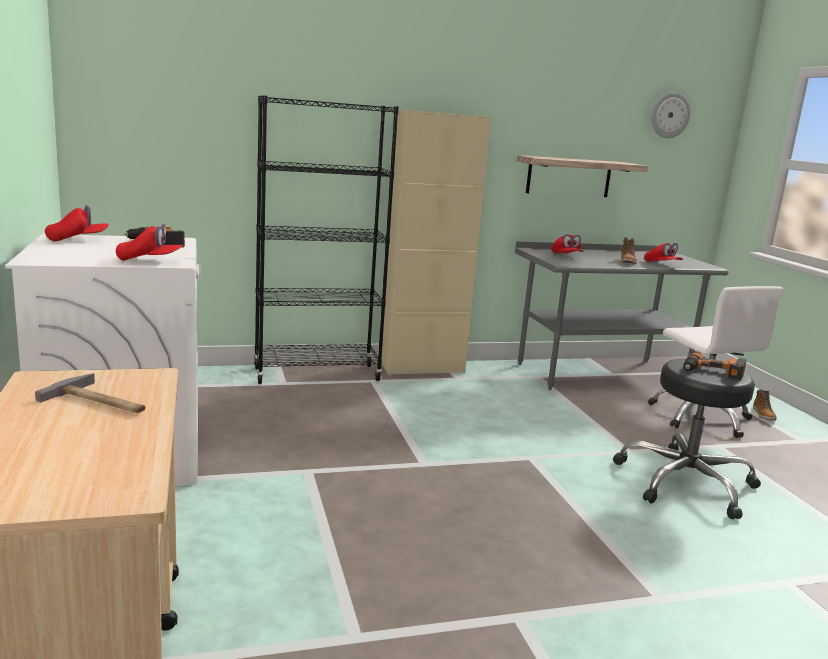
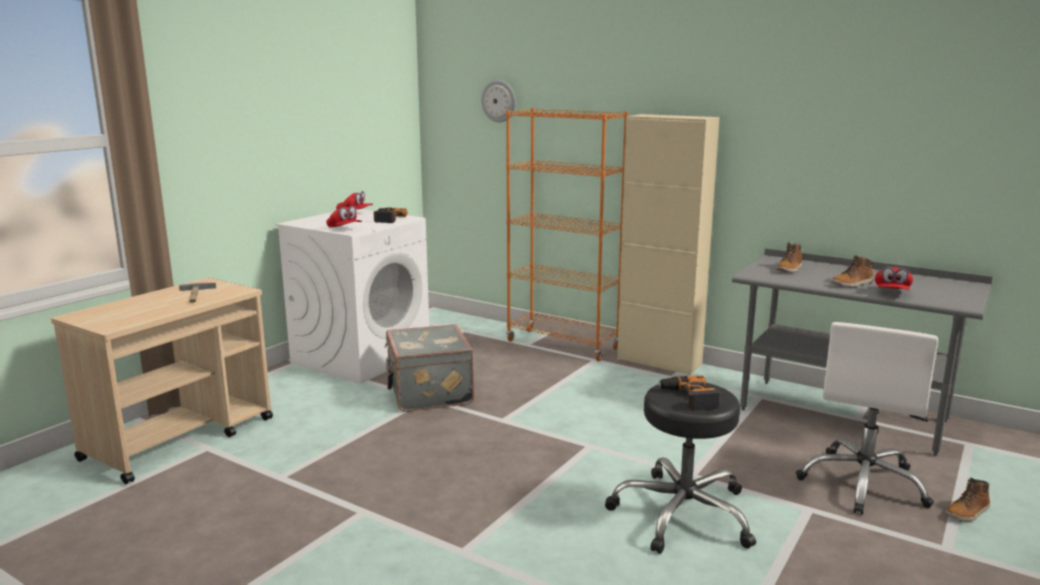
camera: 50 degrees right, 0 degrees up
(298, 465) = (428, 393): none -> grey suitcase
(317, 374) = (562, 345): black bookcase -> orange bookcase
(566, 256) = (789, 269): red cap -> boot
(569, 177) = (832, 181): shelf -> none
(669, 115) = (980, 105): wall clock -> wall clock (499, 101)

